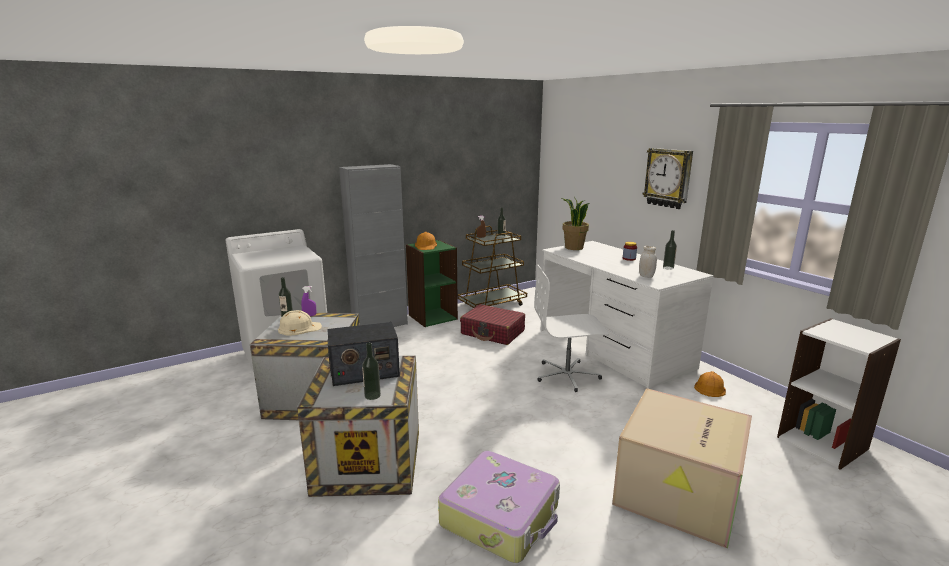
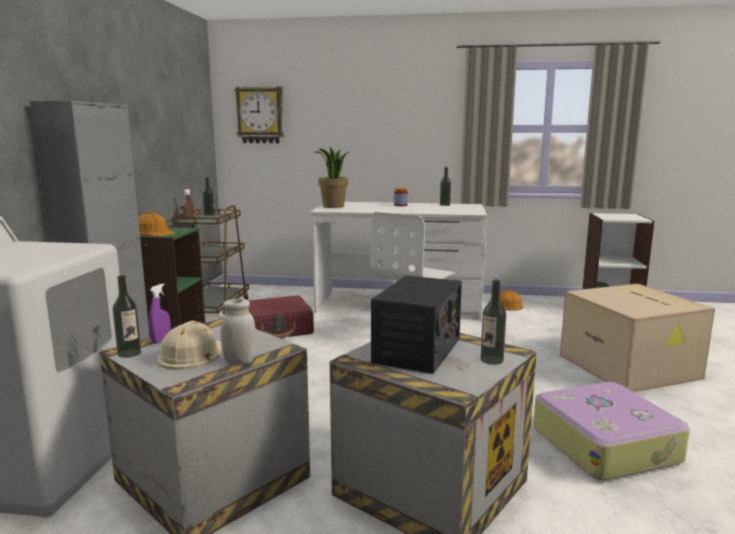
camera: 50 degrees left, 5 degrees down
(646, 276) = (452, 211): white jar -> white jar (239, 361)
(668, 178) = (408, 121): wall clock -> wall clock (260, 115)

